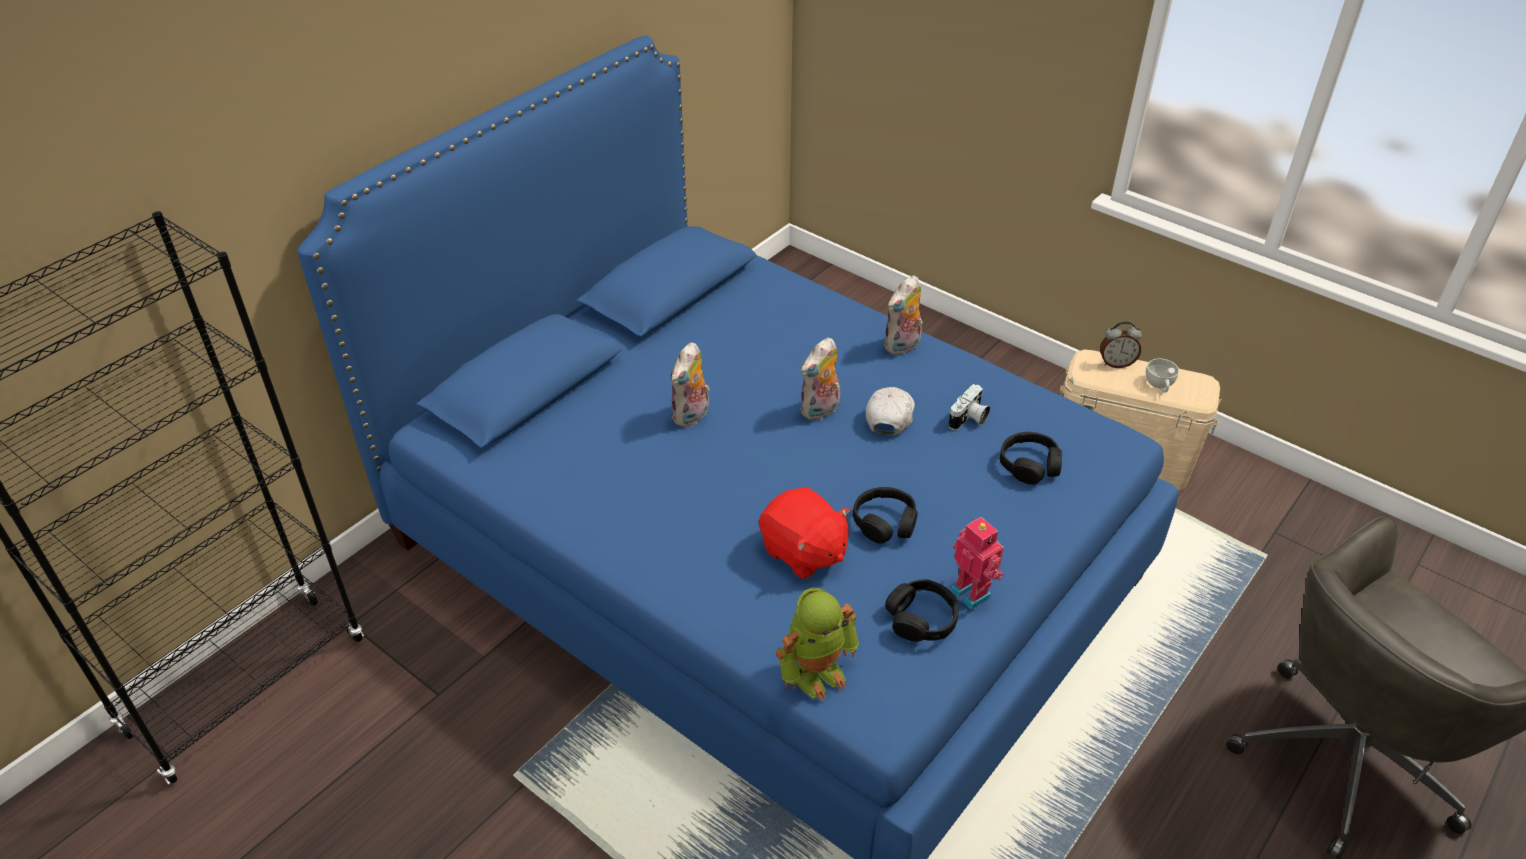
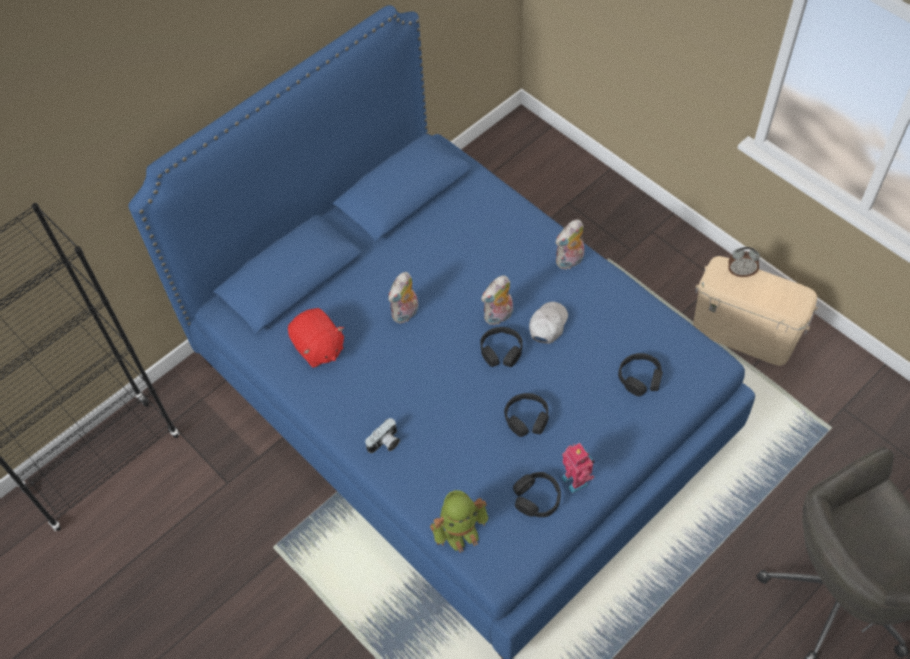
camera: 10 degrees right, 15 degrees up
(803, 552) = (466, 437): red plush toy -> red plush toy (318, 348)
(832, 448) = (501, 351): none -> black headphones
(969, 419) = (605, 333): camera -> camera (385, 443)
(1159, 385) = (769, 295): white cup -> none

